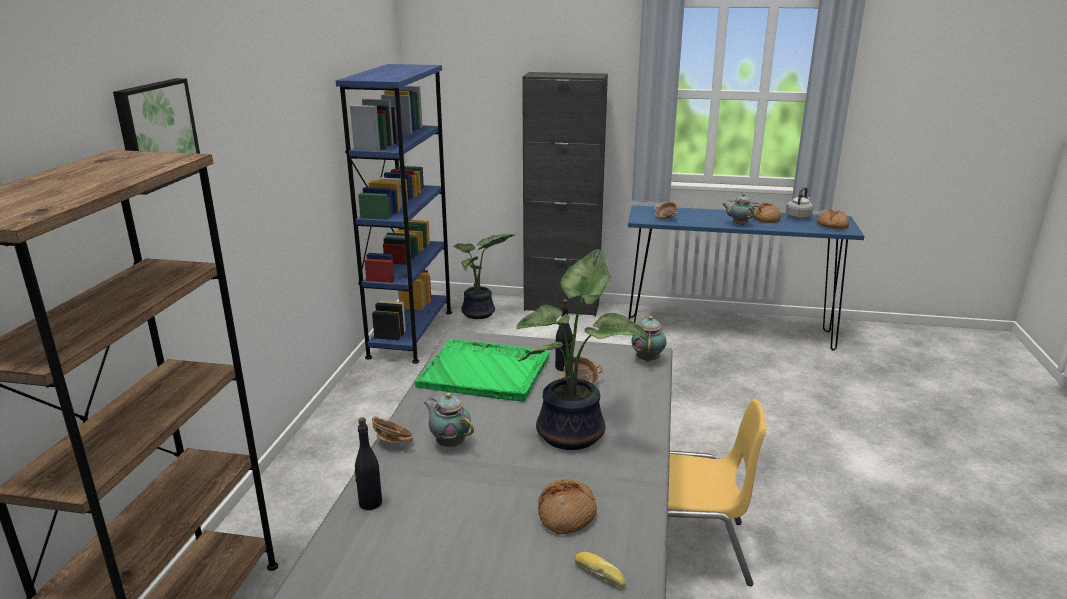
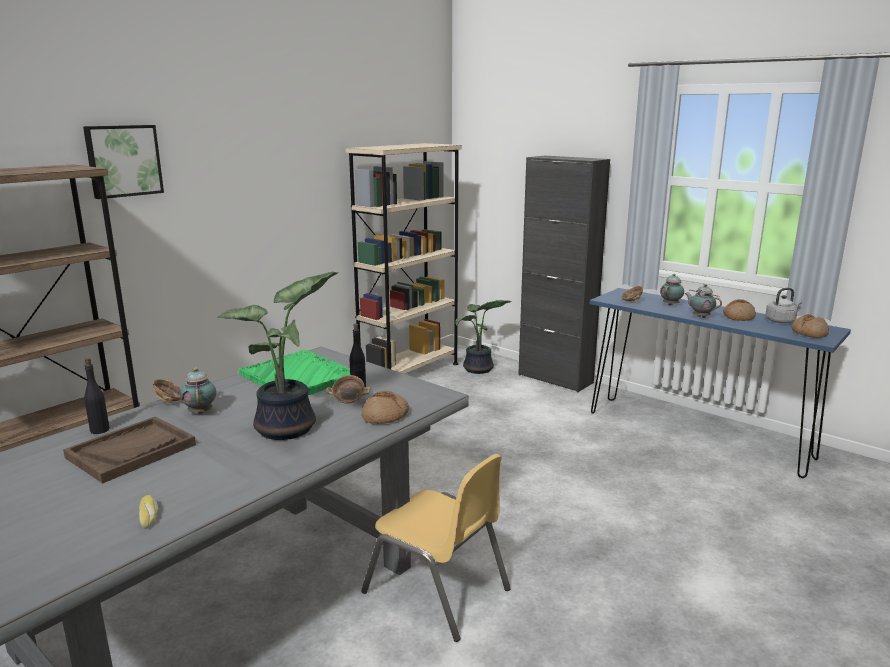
camera: 30 degrees right, 5 degrees down
(411, 334) = (409, 372): blue bookcase -> beige bookcase
(454, 513) = (131, 451): none -> brown tray
(566, 514) = (194, 474): bread -> bread (385, 416)
(648, 359) = (433, 397): teapot -> teapot (671, 304)

